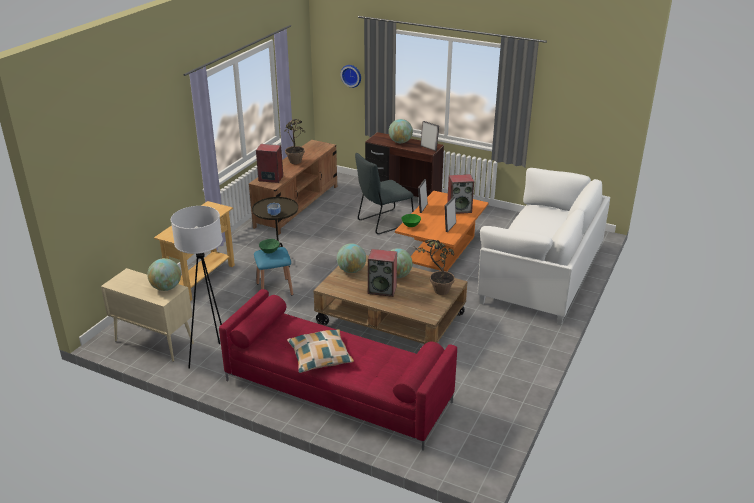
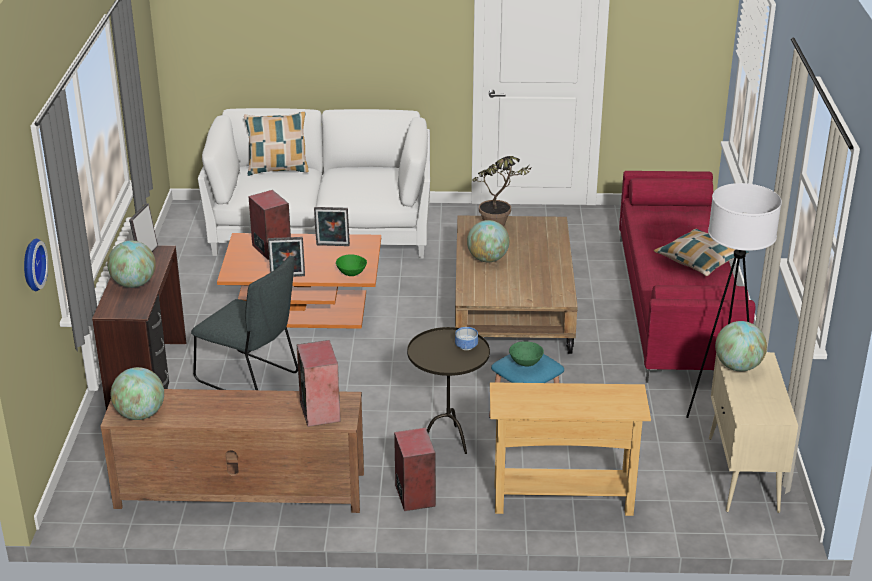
camera: 115 degrees left, 0 degrees up
(296, 163) = (235, 405): potted plant -> none
(351, 270) = (505, 293): globe -> globe (140, 414)
(382, 289) = (528, 261): speaker -> speaker (414, 495)
(559, 222) = (278, 170): none -> pillow

